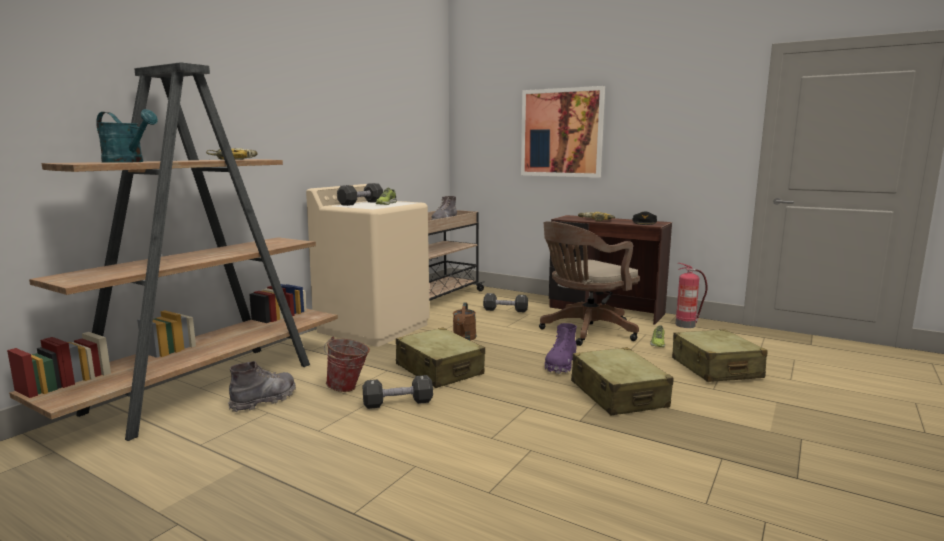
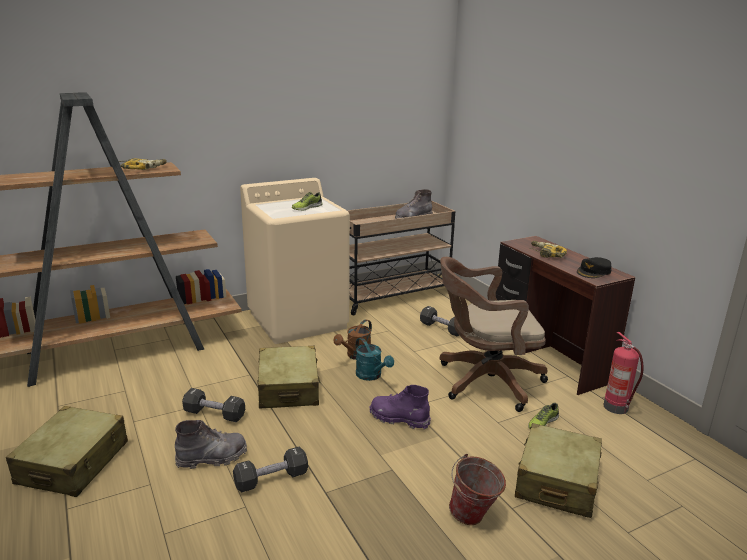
camera: 30 degrees right, 10 degrees up
(128, 162) = (37, 177): turquoise watering can -> turquoise watering can (371, 376)
(264, 400) = (136, 377): grey boot -> grey boot (212, 458)
(348, 388) = (200, 385): bucket -> bucket (474, 518)
(361, 203) = (288, 203): black dumbbell -> black dumbbell (271, 479)
(561, 133) = (543, 137): picture -> none
(561, 365) = (399, 419): purple boot -> purple boot turned 60 degrees clockwise
(618, 395) = (402, 476): beige suitcase -> beige suitcase (74, 463)

